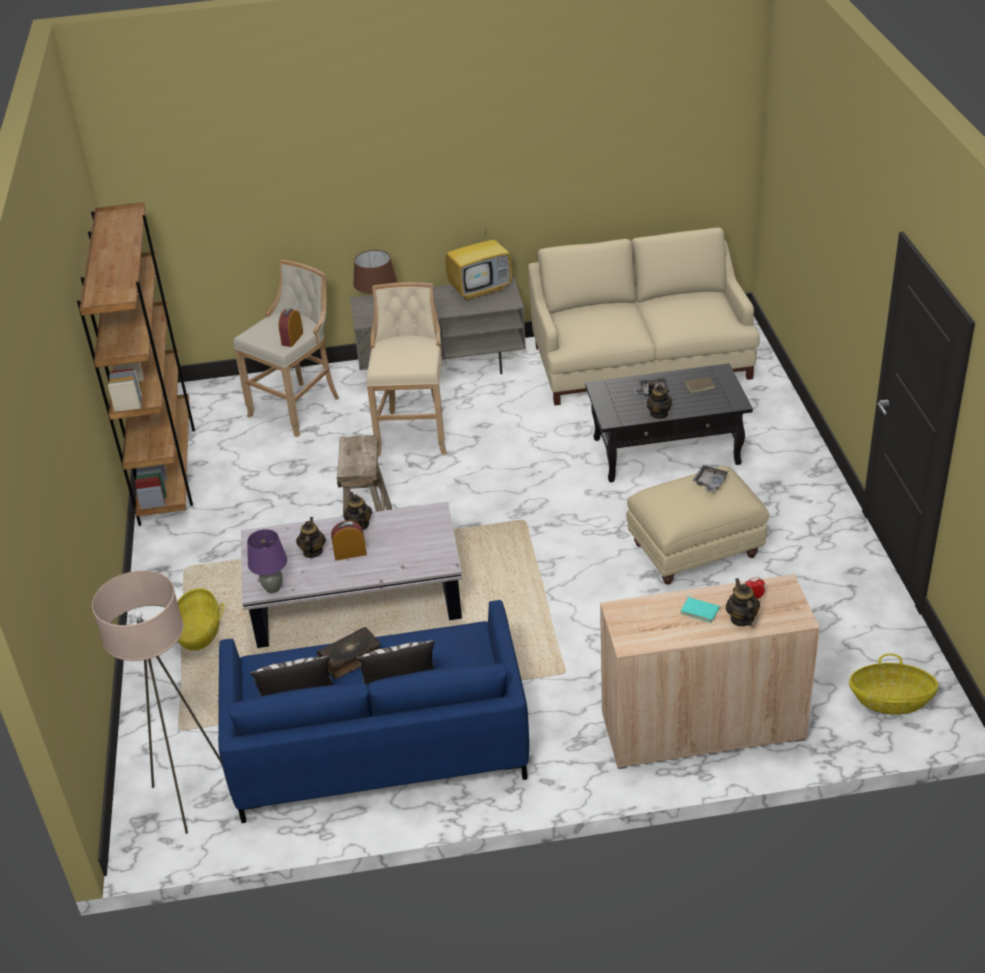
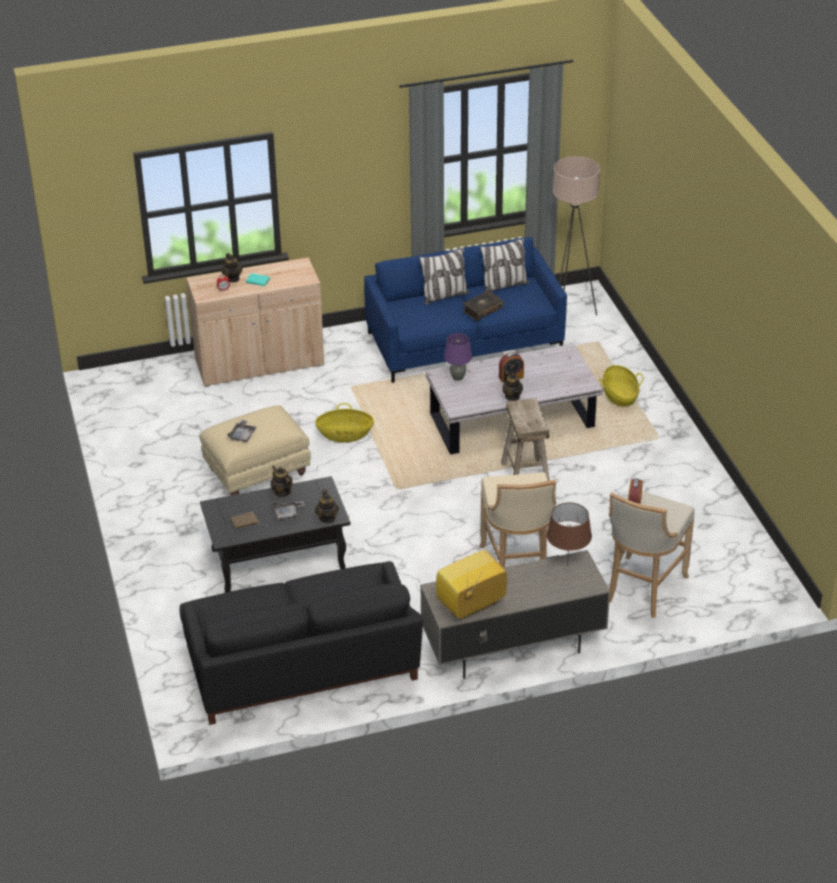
camera: 170 degrees right, 0 degrees up
(167, 469) = (730, 518): brown bookcase -> none
(273, 588) = (556, 352): purple table lamp -> purple table lamp (457, 377)
(312, 552) = (539, 377): teapot -> teapot (327, 518)
(640, 359) = (302, 666): beige sofa -> black sofa
(890, 701) = (136, 384): basket -> basket (345, 435)

